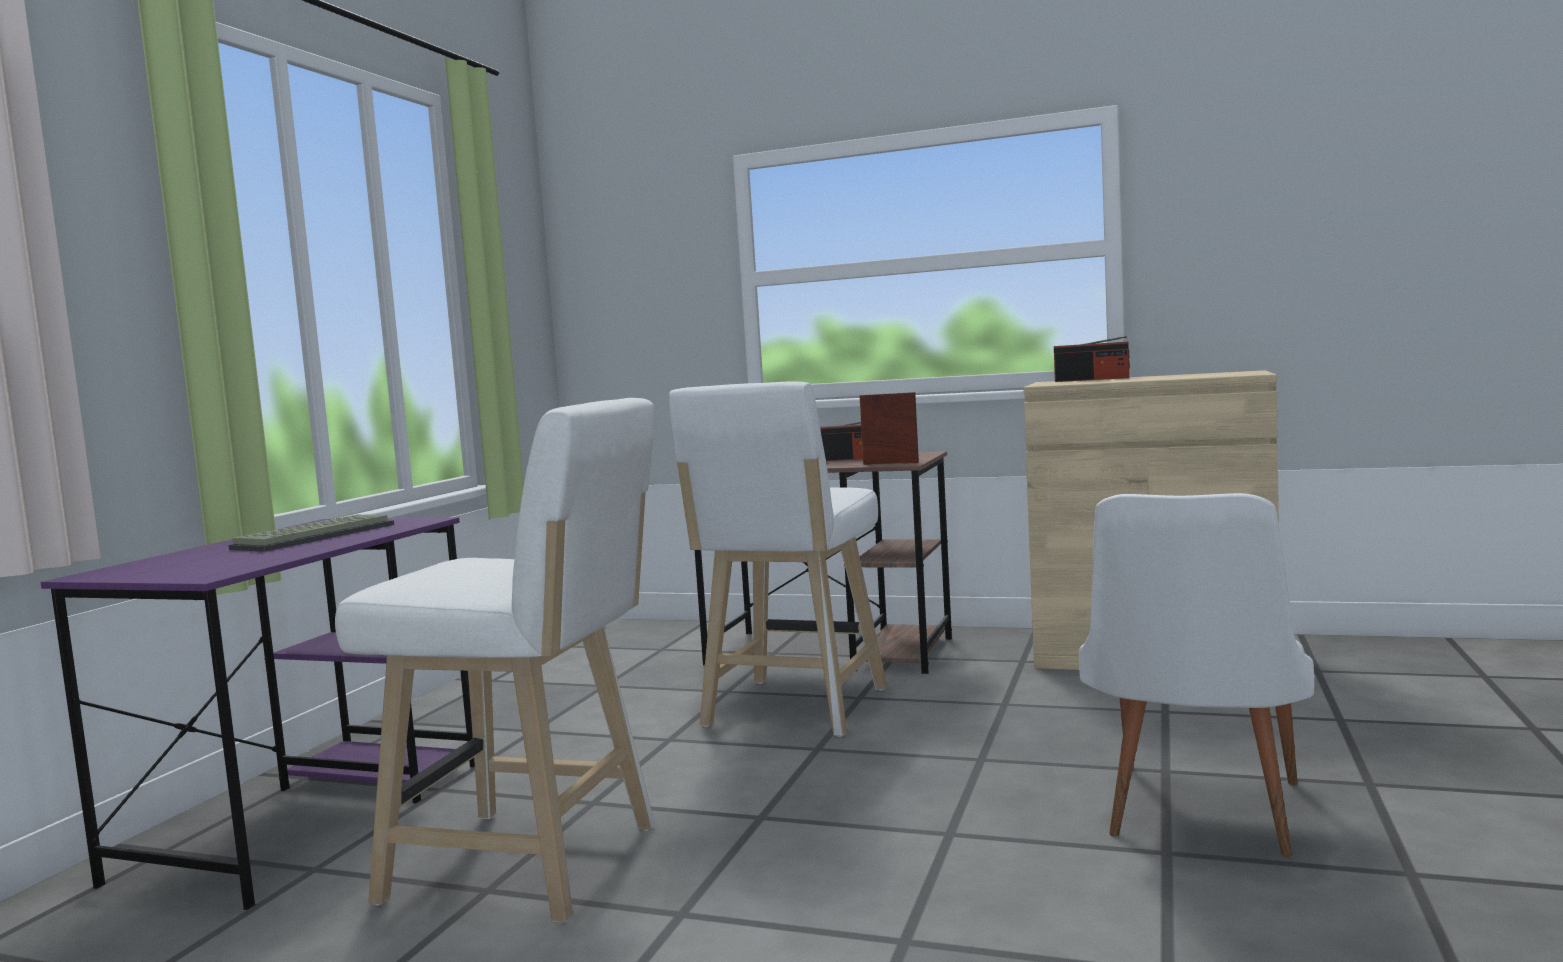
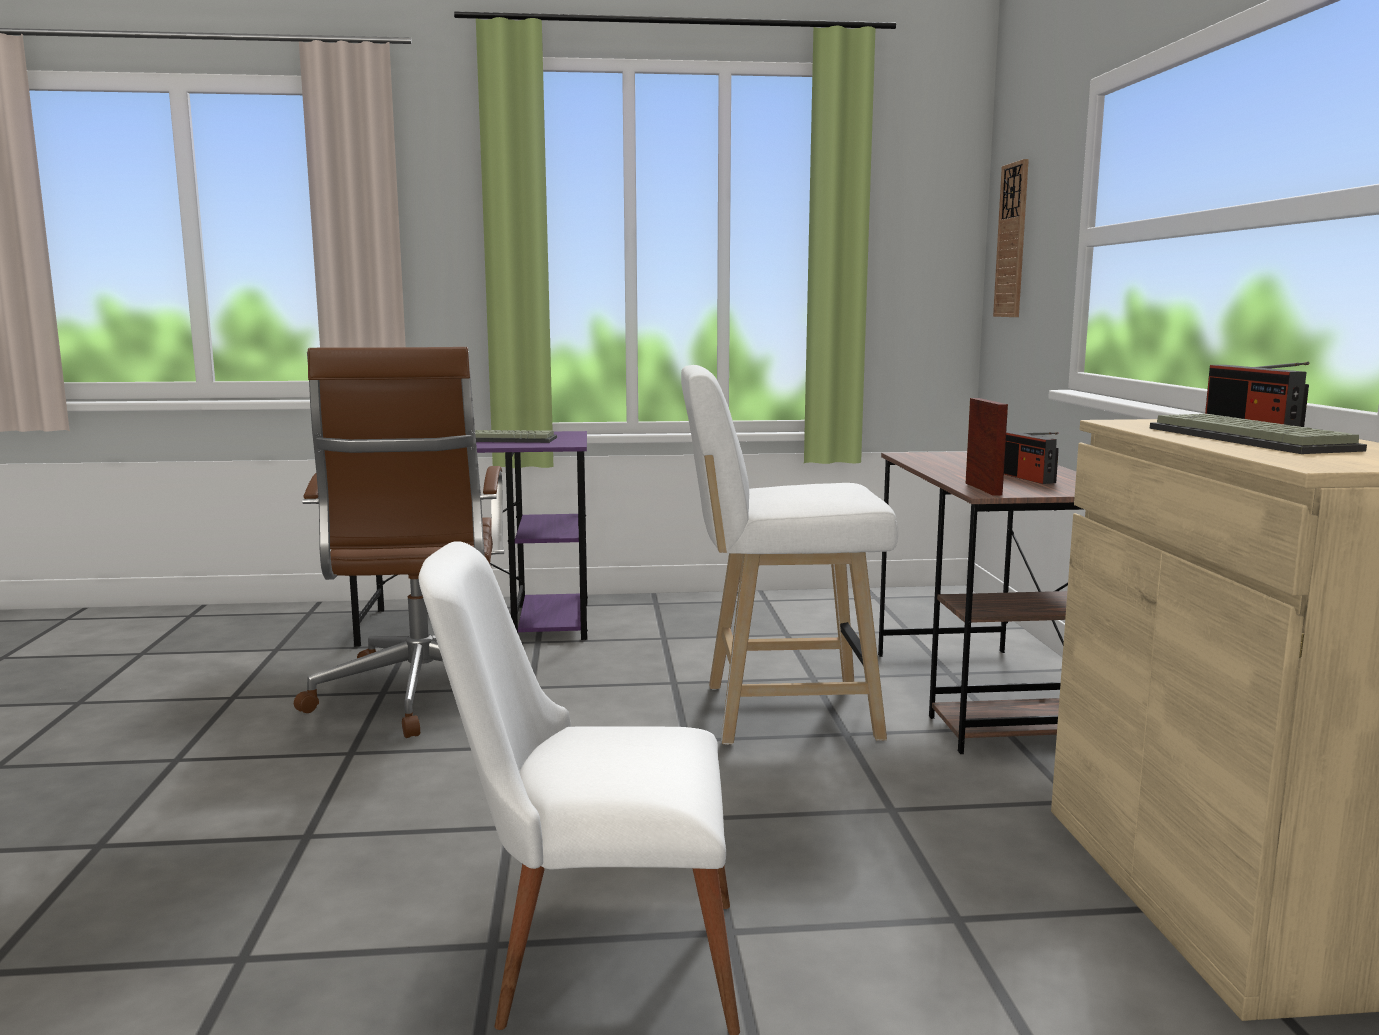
camera: 65 degrees right, 5 degrees up
(535, 865) = (420, 696): white stool -> brown office chair
(613, 285) = (1012, 240): none -> wall clock
(1144, 378) = (1253, 439): none -> keyboard

